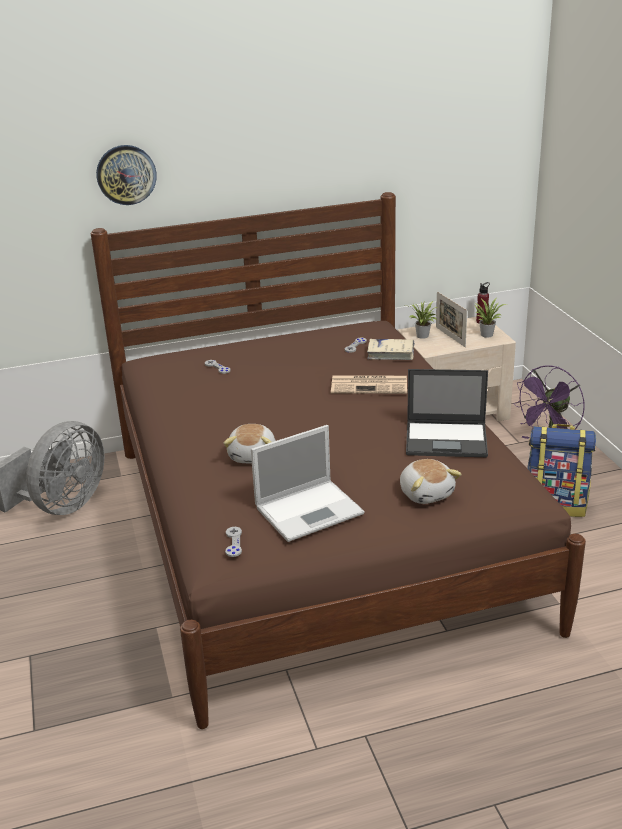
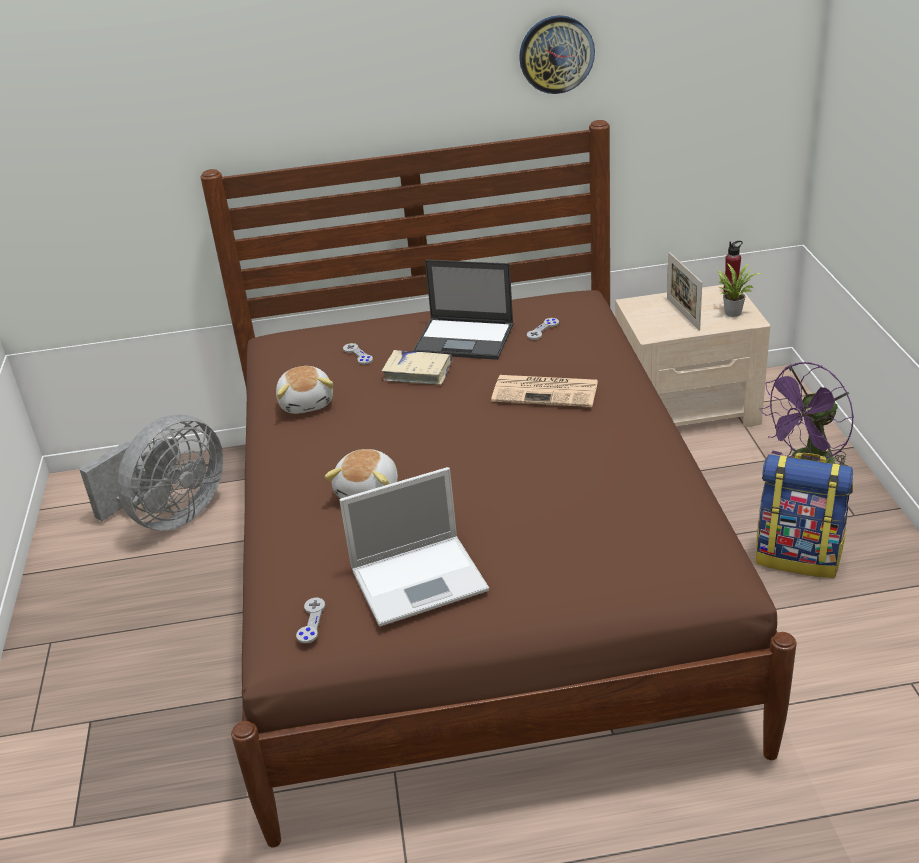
camera: 10 degrees right, 5 degrees up
(126, 174) = (245, 99): wall clock -> wall clock (556, 54)
(391, 354) = (586, 344): beige book -> beige book (418, 373)
(423, 336) = (646, 312): potted plant -> none
(426, 493) = (581, 563): plush toy -> plush toy (307, 402)
(447, 439) = (629, 482): laptop -> laptop (465, 339)

